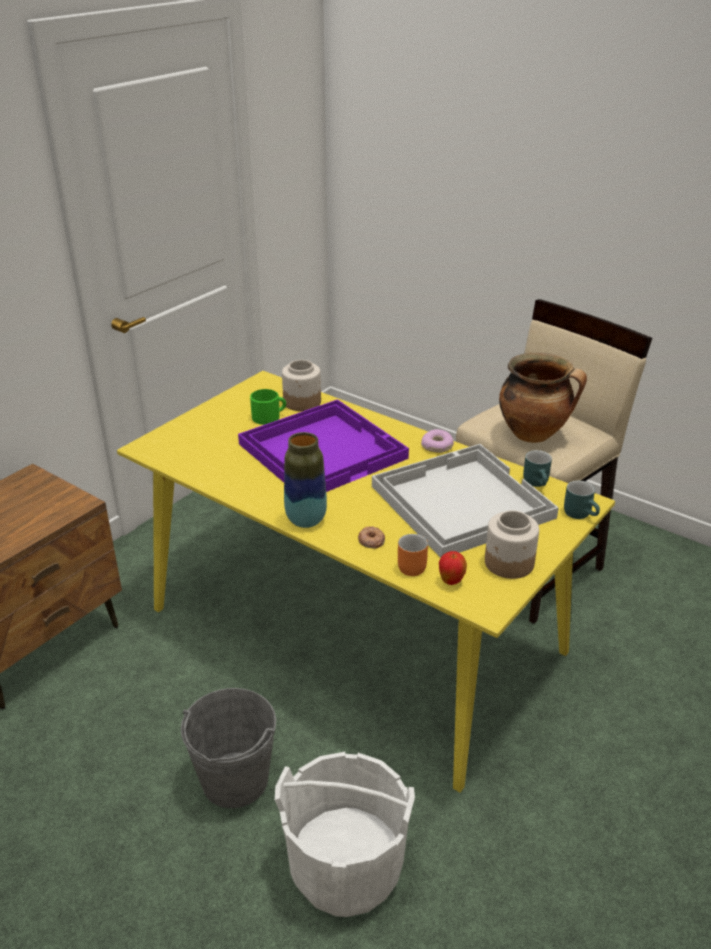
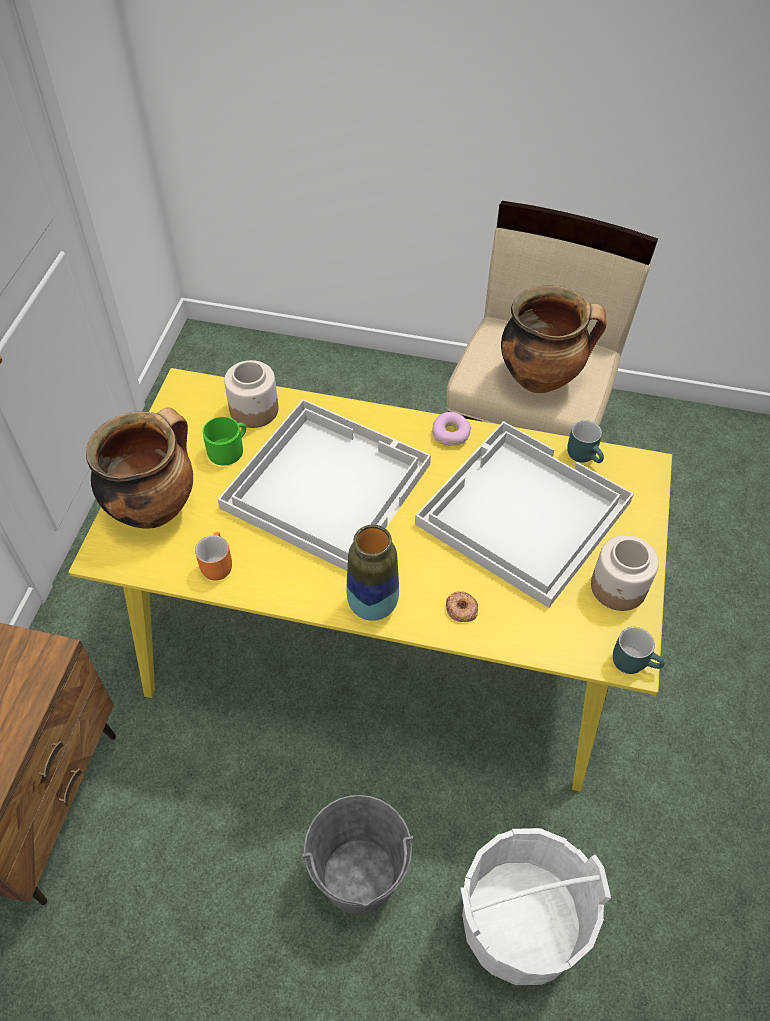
camera: 25 degrees left, 20 degrees up
(196, 432) = (154, 507): none -> cooking pot
(323, 450) = (326, 484): purple tray -> white tray
(411, 565) = (523, 629): orange mug -> orange mug (215, 564)
(451, 581) = (576, 637): apple -> none
(581, 514) = (650, 487): turquoise mug -> turquoise mug (634, 661)

